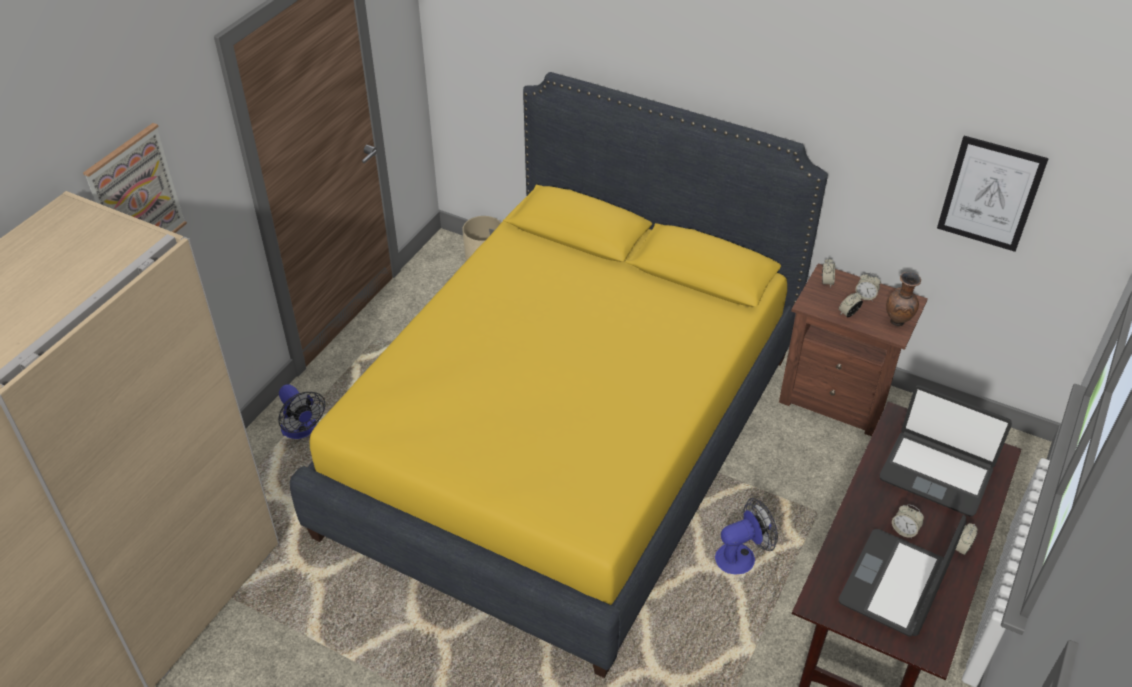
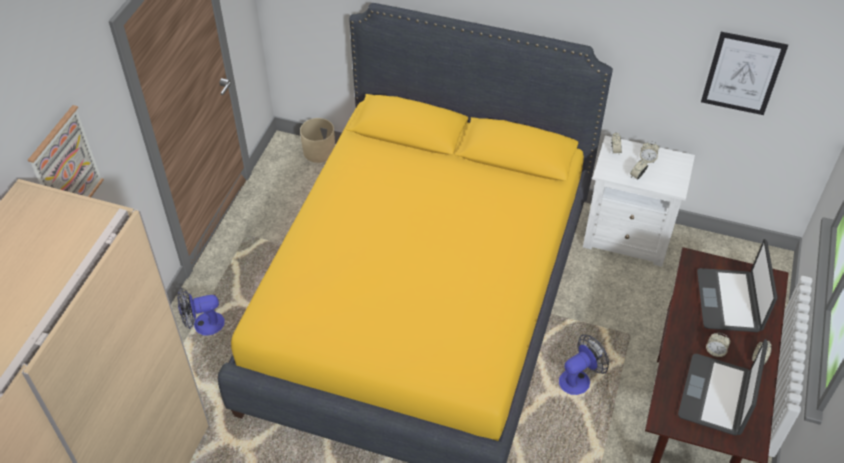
camera: 10 degrees left, 5 degrees up
(302, 430) = (203, 325): fan -> fan turned 120 degrees clockwise
(838, 398) = (627, 237): brown nightstand -> white nightstand
(898, 322) = (676, 179): brown vase -> none
(936, 473) = (729, 301): laptop -> laptop turned 75 degrees clockwise

